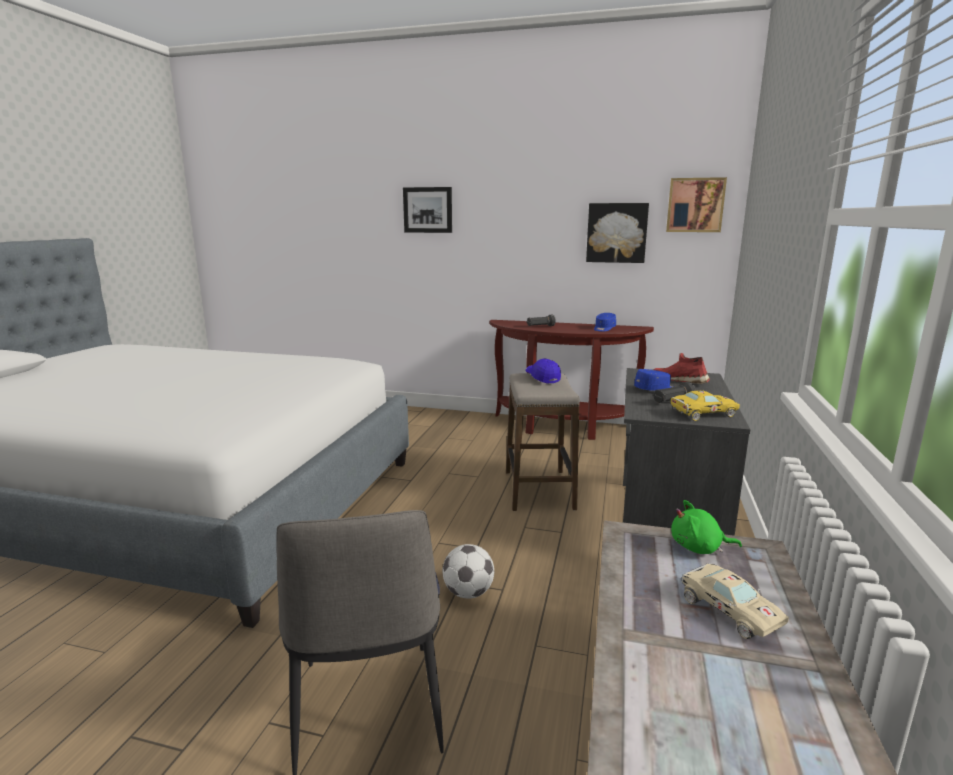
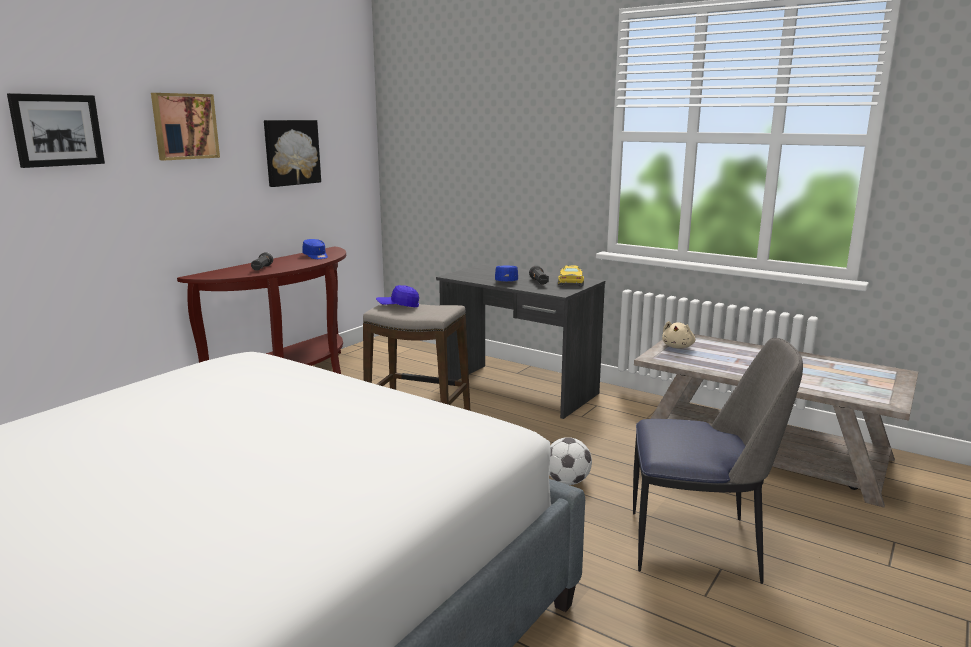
camera: 70 degrees left, 0 degrees up
(680, 380) = (490, 272): red shoe -> none
(695, 205) = (346, 122): picture -> picture (184, 126)
(699, 548) = (678, 347): green plush toy -> beige plush toy
(727, 609) = (740, 355): beige toy car -> none

